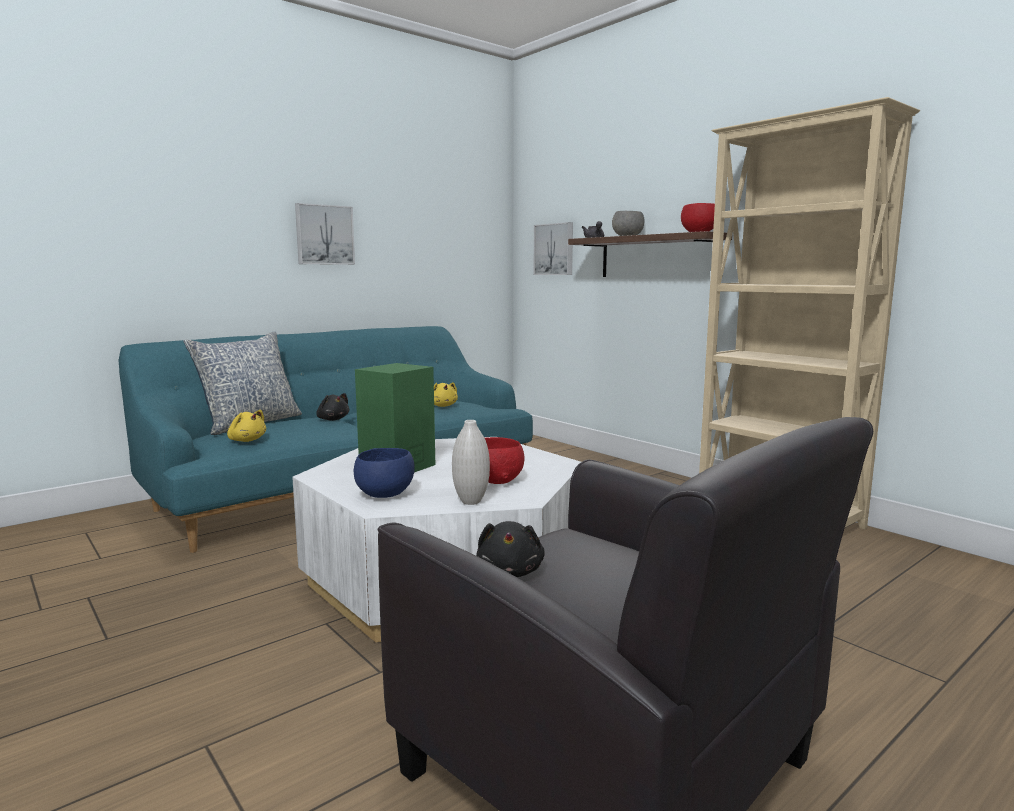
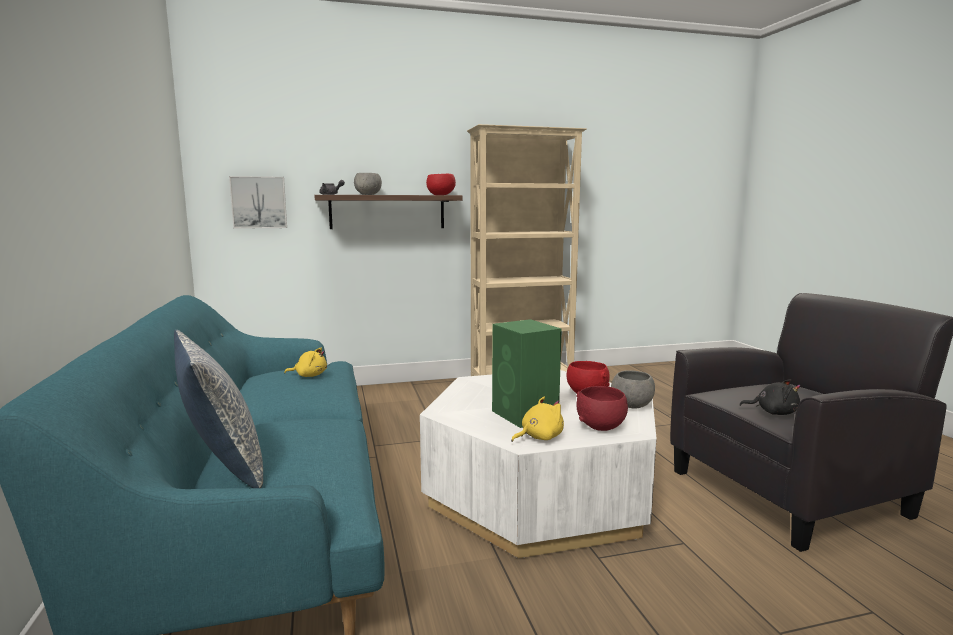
camera: 65 degrees left, 0 degrees up
(246, 440) = (322, 470): yellow plush toy -> yellow plush toy (539, 437)
(324, 235) = (103, 184): picture -> none
(332, 419) = (278, 422): black plush toy -> none
(384, 494) = (601, 426): blue bowl -> red bowl
(471, 501) = (632, 406): white vase -> grey bowl

